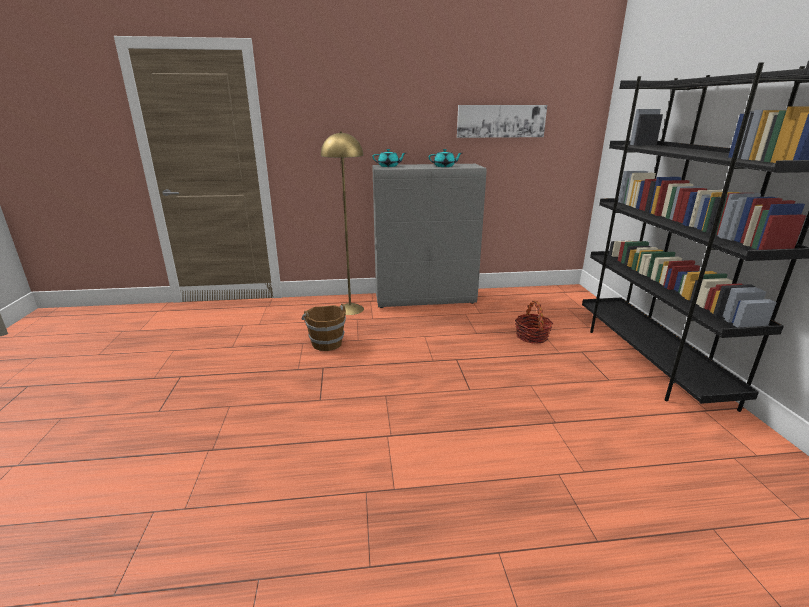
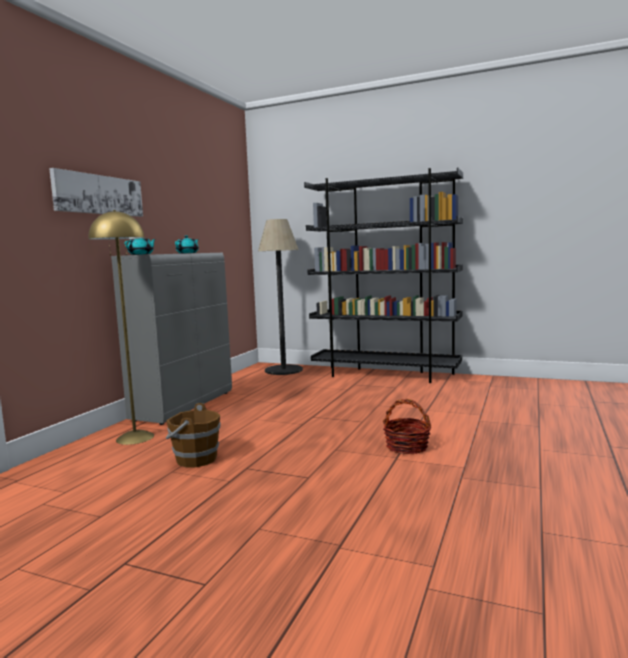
camera: 60 degrees left, 15 degrees down
(501, 121) = (197, 214): picture -> picture (99, 194)
(532, 336) = (314, 390): basket -> basket (407, 447)
(572, 303) = (283, 370): none -> floor lamp

